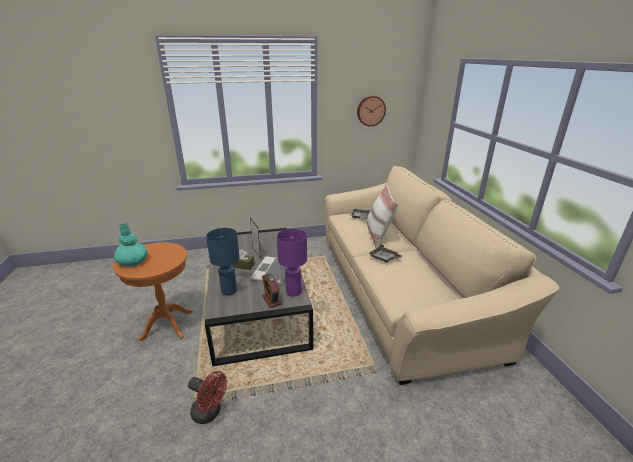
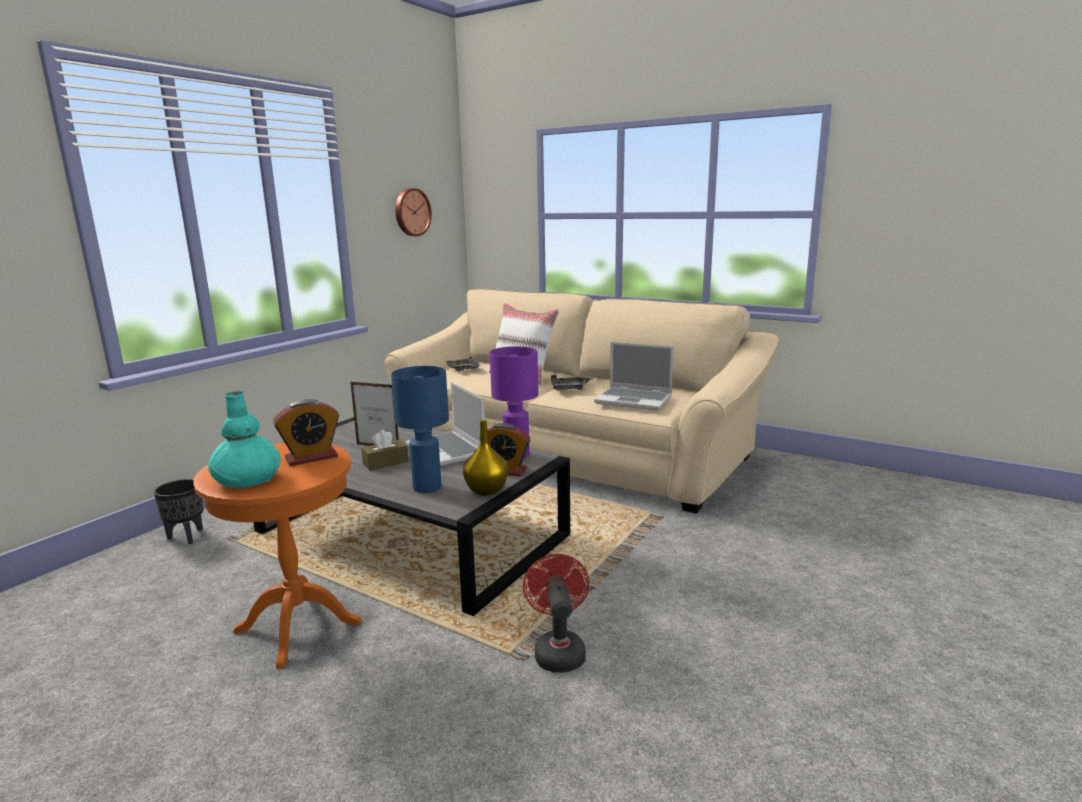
camera: 45 degrees left, 10 degrees down
(166, 259) = (311, 457): none -> alarm clock
(199, 258) = (187, 537): none -> black planter
(210, 413) = (558, 650): red fan -> red fan turned 75 degrees counterclockwise
(242, 308) = (485, 491): none -> yellow vase
(402, 287) = (634, 400): none -> laptop

